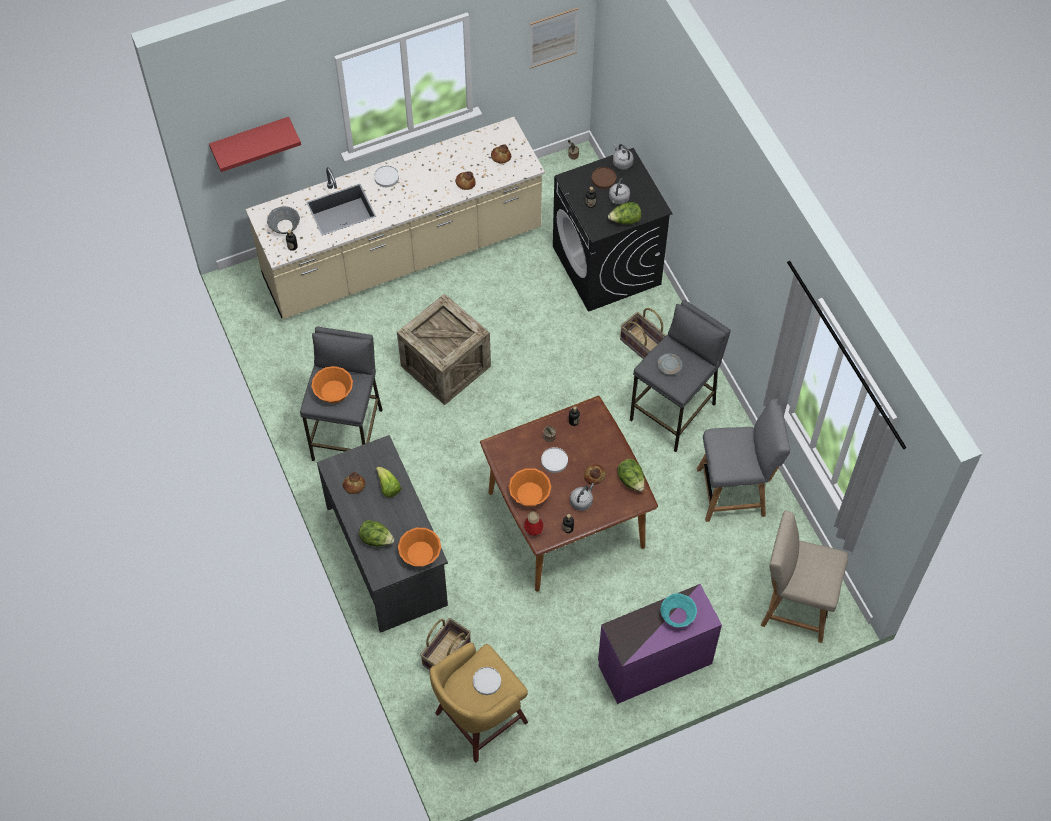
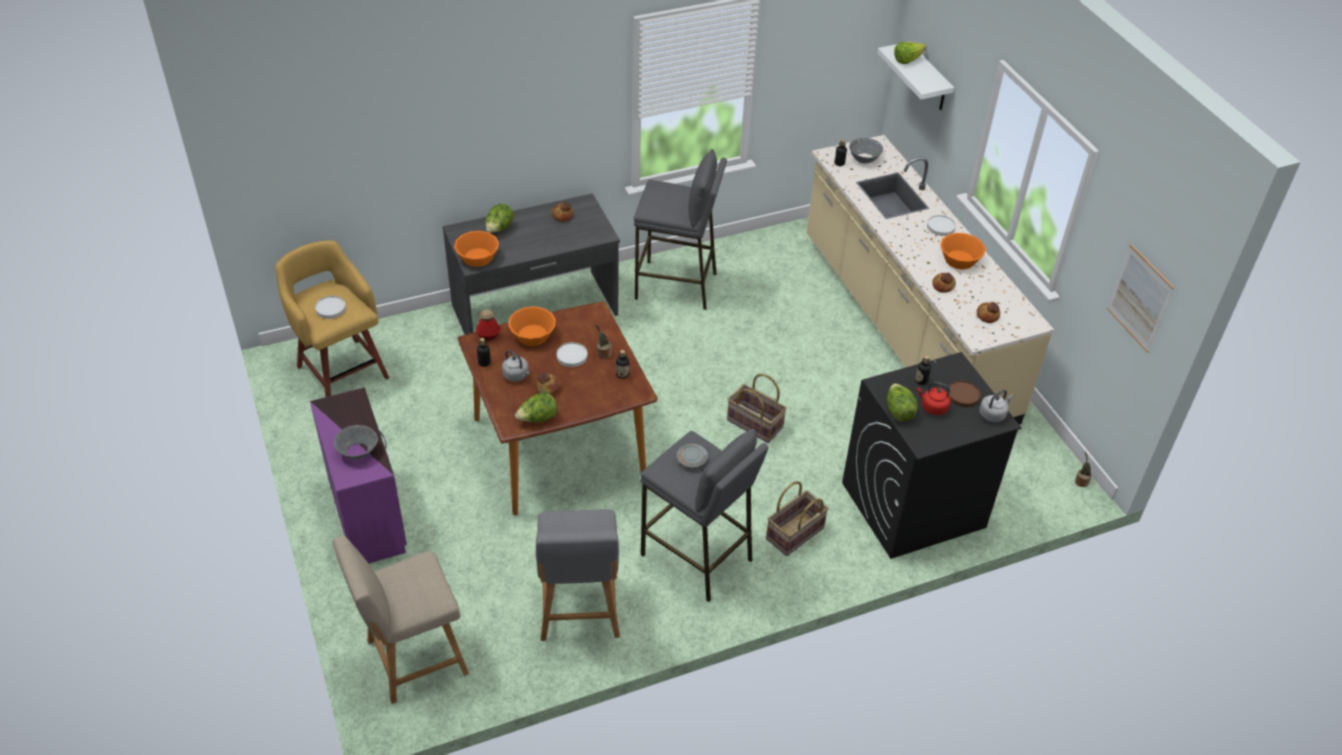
camera: 90 degrees right, 15 degrees down
(251, 140) = (928, 78): red shelf -> white shelf
(333, 391) = (669, 197): orange bowl -> orange bowl (959, 259)
(388, 487) = (557, 238): lettuce -> lettuce (907, 60)
(445, 366) = (760, 358): crate -> none
(447, 654) = (417, 349): basket -> basket (754, 424)
(618, 199) = (932, 407): grey kettle -> red kettle
(677, 615) = (358, 451): turquoise bowl -> grey bowl
(793, 605) = (412, 659): beige chair -> beige chair turned 135 degrees counterclockwise

